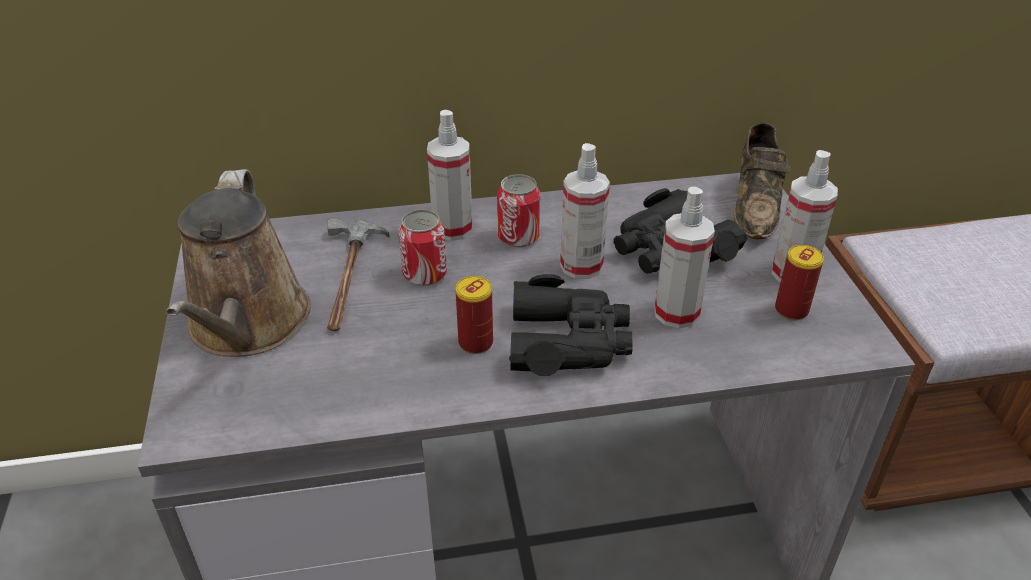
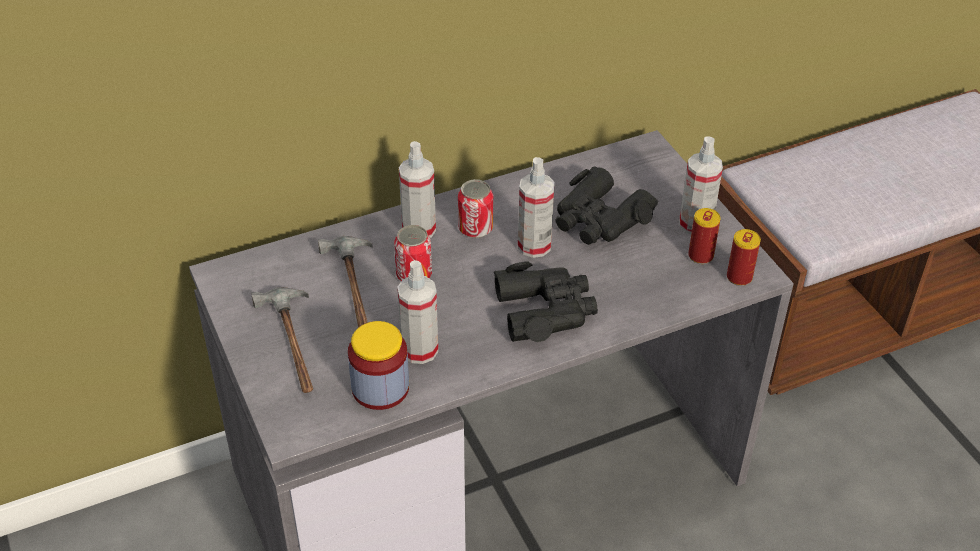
camera: 15 degrees left, 5 degrees up
(247, 325) = (293, 343): brown watering can -> hammer
(321, 397) = (380, 388): none -> jar
(475, 343) = (477, 324): can -> can (739, 277)
(676, 313) = (618, 273): spray bottle -> spray bottle (419, 350)
(755, 206) = (654, 168): brown shoe -> none

